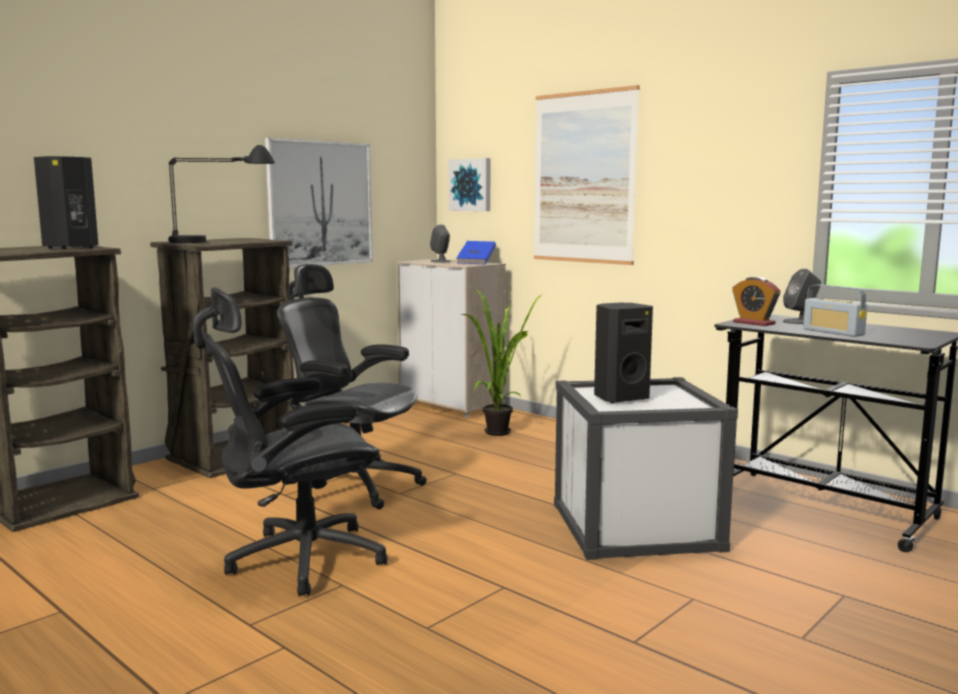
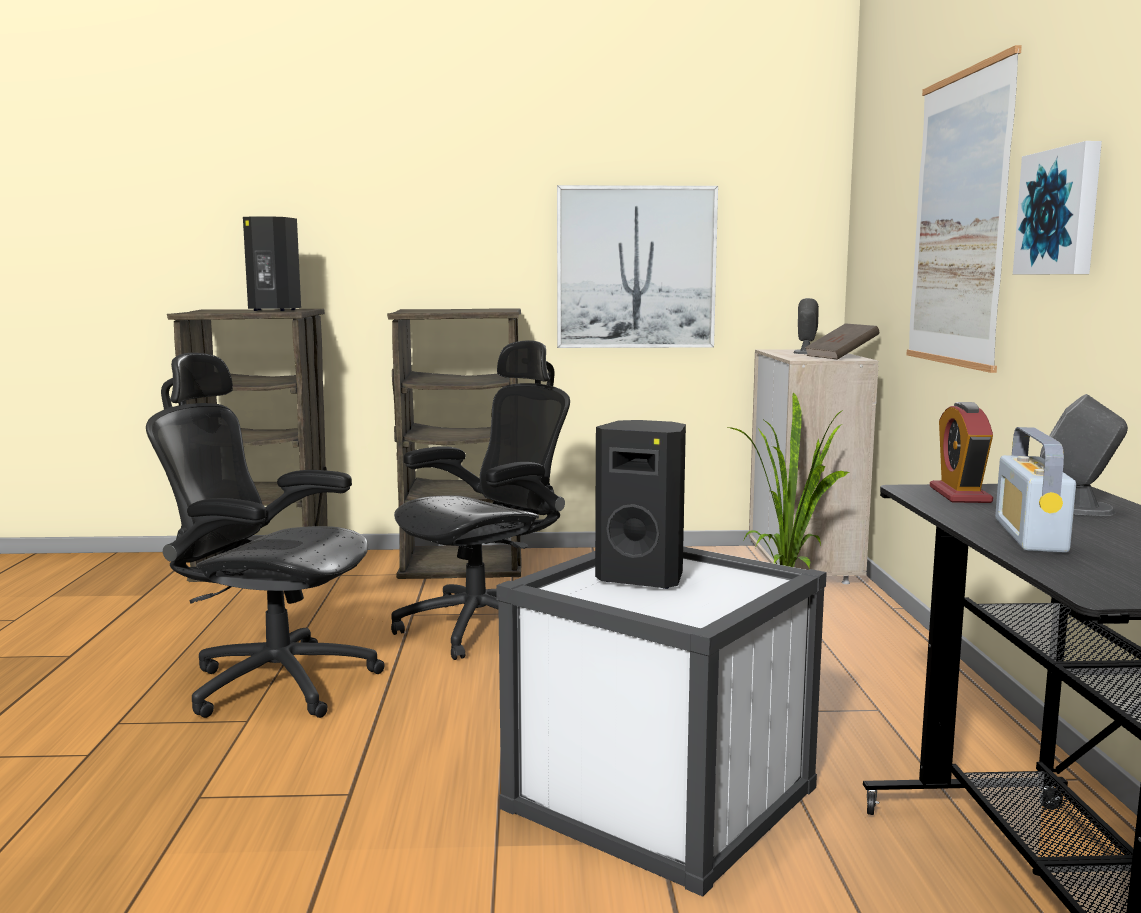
camera: 45 degrees right, 0 degrees up
(220, 241) = (448, 310): black table lamp -> none
(352, 486) = (484, 626): office chair -> office chair turned 60 degrees clockwise
(471, 185) = (869, 239): picture -> picture (1061, 212)
(476, 262) = (841, 357): blue book -> brown book

